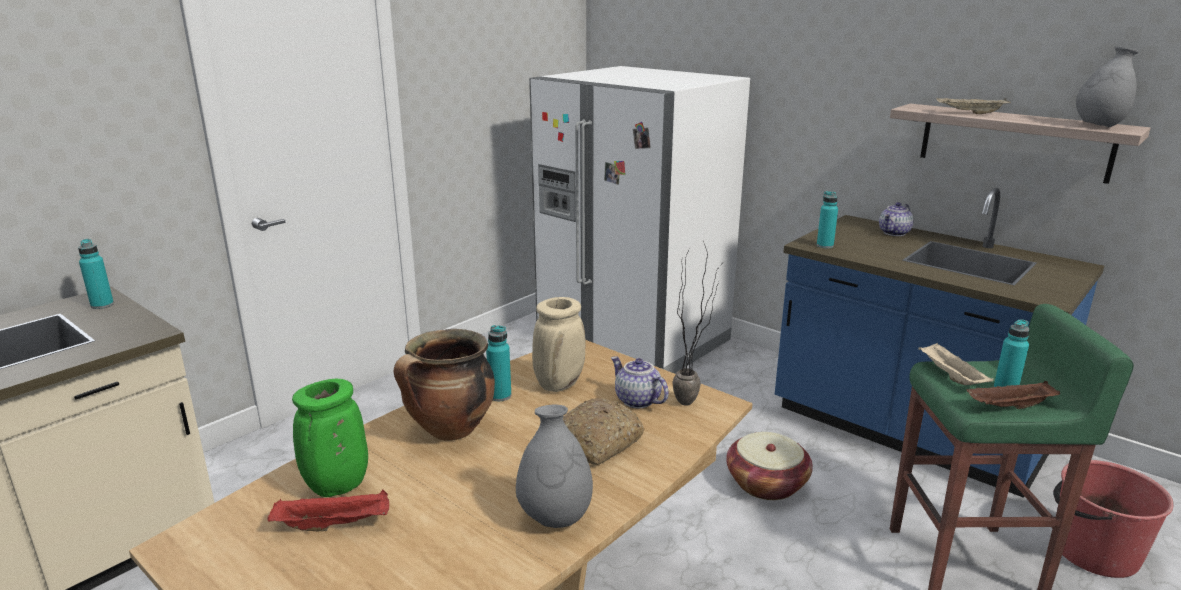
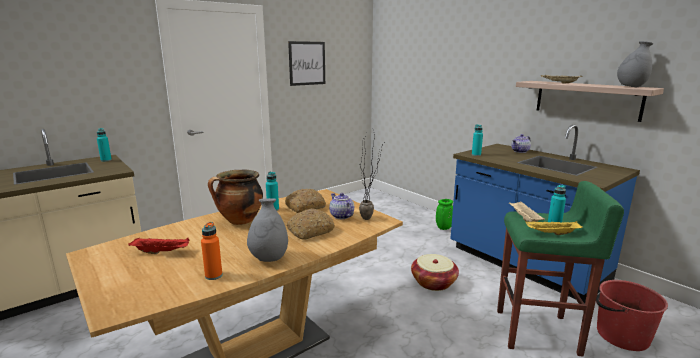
camera: 10 degrees right, 5 degrees down
(336, 487) = (172, 238): green vase -> green vase (443, 228)
(470, 571) = (213, 275): none -> orange bottle
(472, 64) = (307, 63): none -> picture
(559, 384) = (305, 207): beige vase -> bread
(633, 340) = (385, 211): white fridge -> none
(1010, 407) = (552, 234): brown tray -> yellow tray

